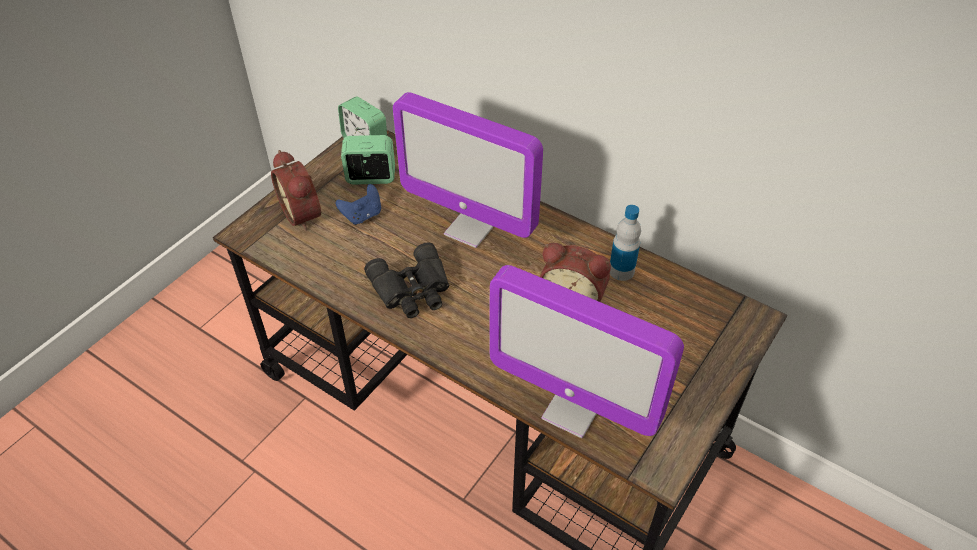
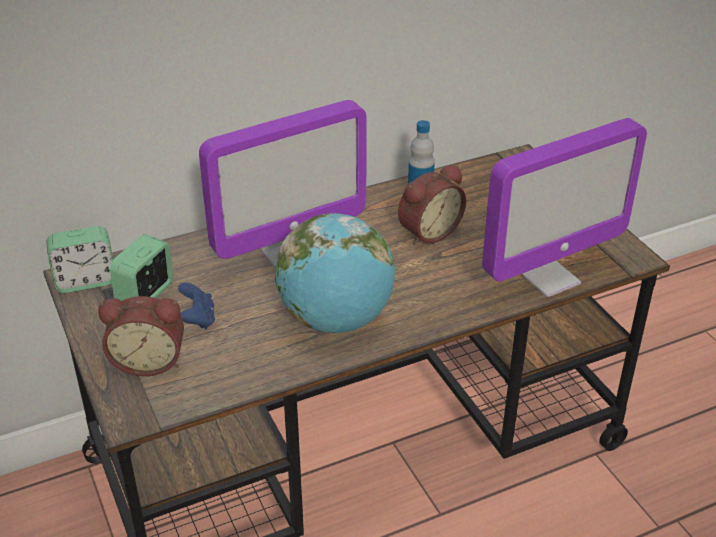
camera: 60 degrees left, 10 degrees down
(413, 290) = (336, 320): black binoculars -> globe

